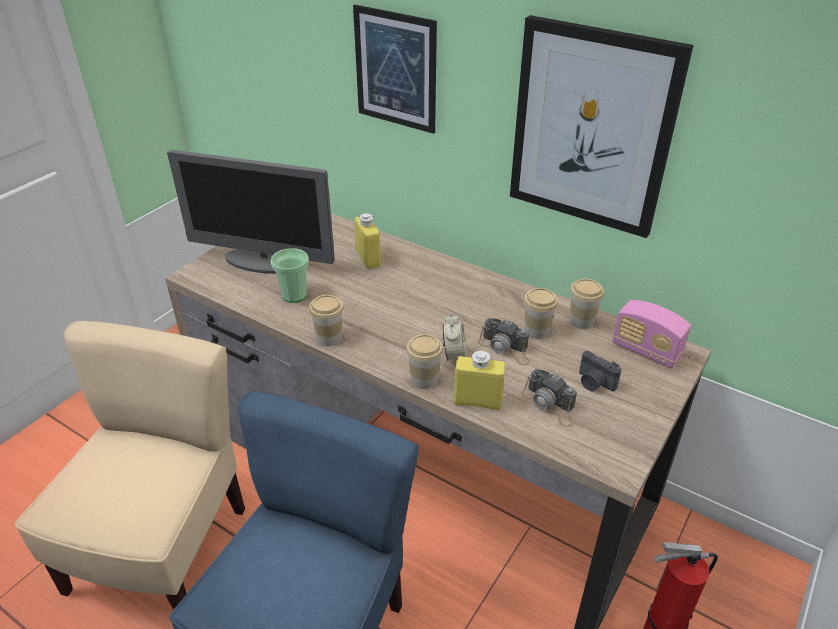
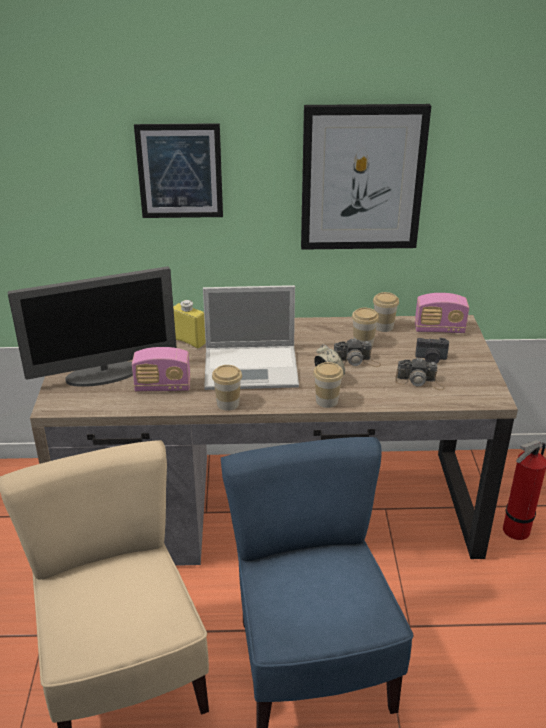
camera: 35 degrees left, 5 degrees down
(294, 295) = (163, 387): cup -> radio
(394, 310) = (253, 367): none -> laptop
(477, 402) = (376, 399): yellow bottle -> none

